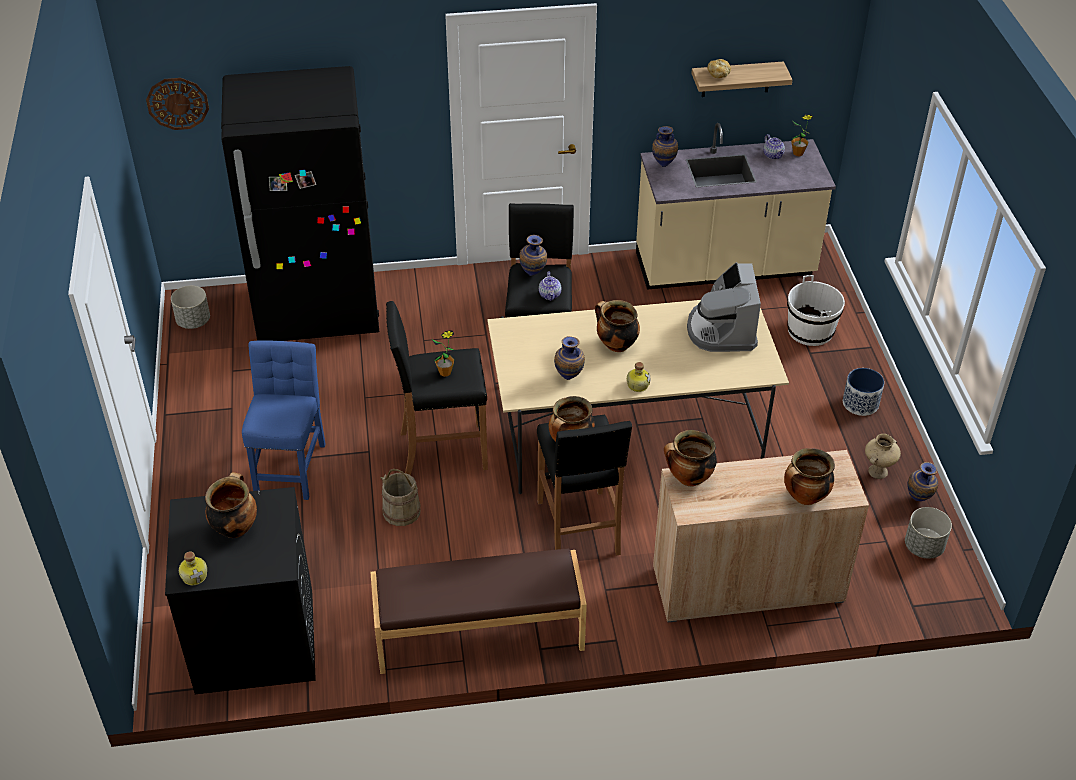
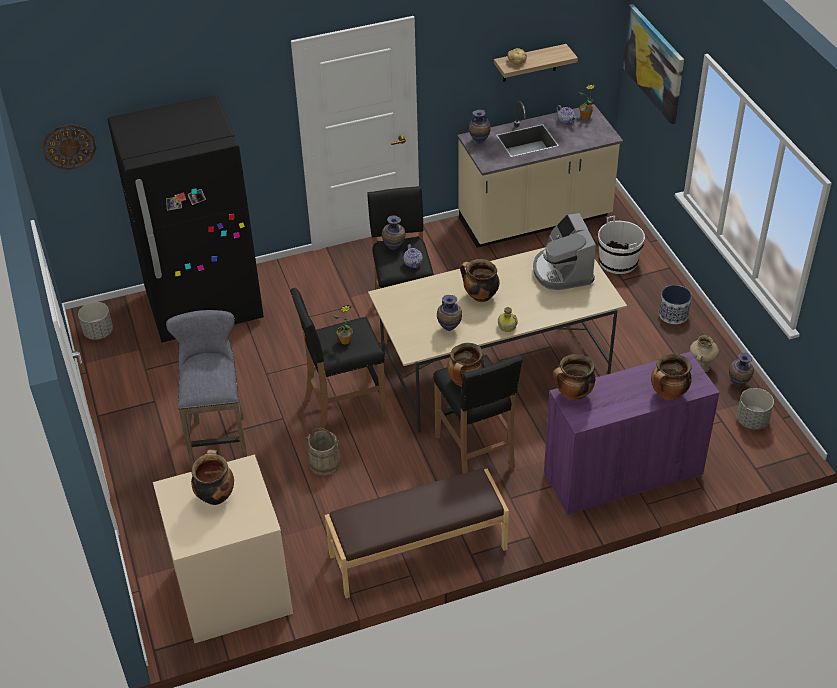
camera: 10 degrees left, 0 degrees up
(195, 575) = (194, 540): bottle -> none
(254, 642) = (232, 591): black washing machine -> beige washing machine
(290, 465) = (219, 441): blue chair -> grey stool
(747, 584) = (622, 474): beige cabinet -> purple cabinet
(883, 97) = (654, 63): none -> picture

